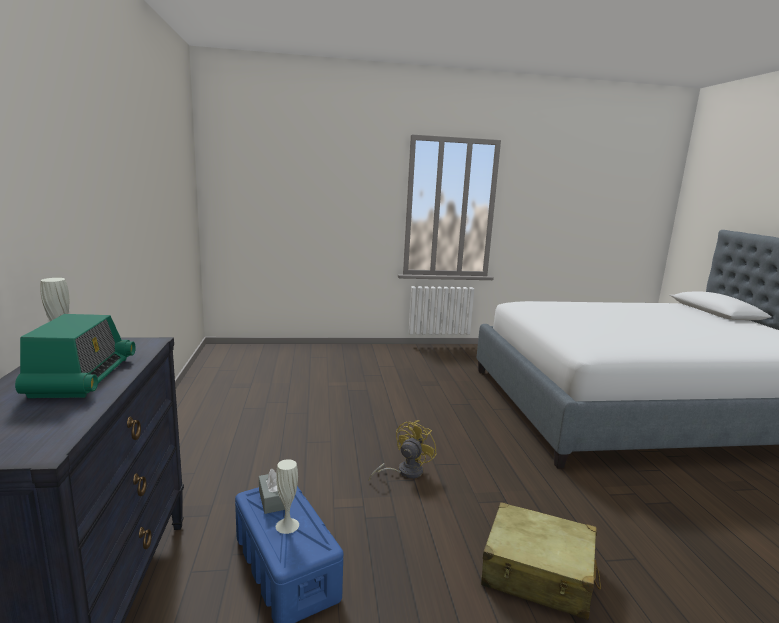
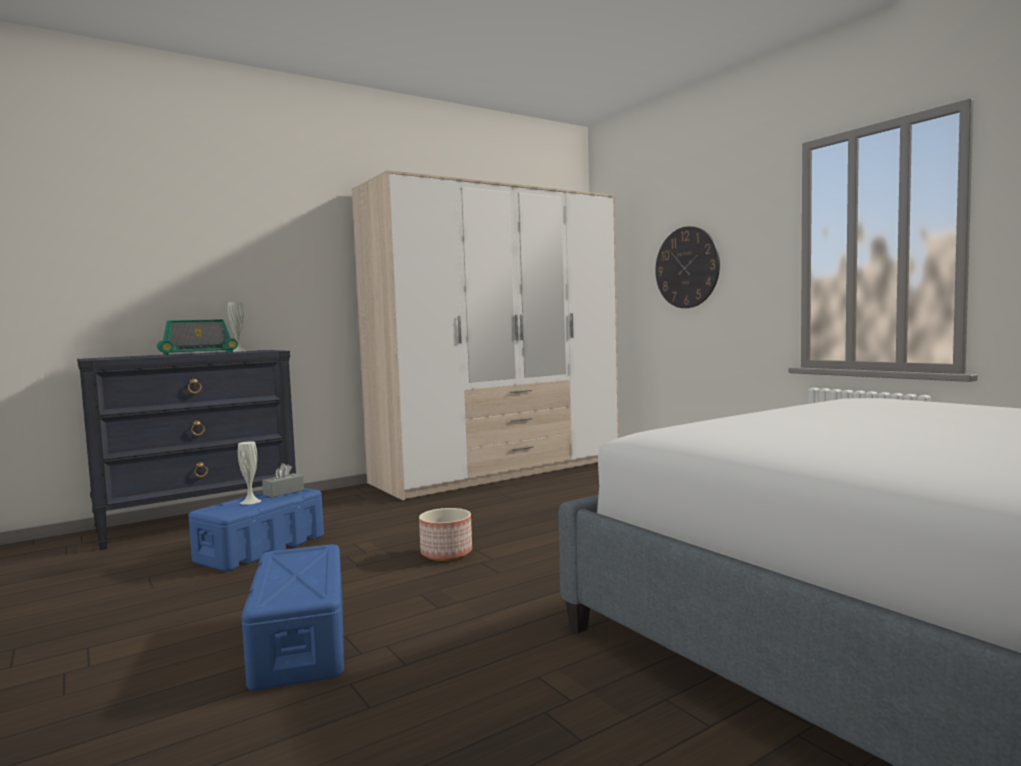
camera: 65 degrees right, 10 degrees down
(216, 393) = (501, 471): none -> wardrobe
(314, 201) = (687, 267): none -> wall clock
(404, 472) = (446, 553): yellow fan -> planter
(538, 573) = (300, 643): beige suitcase -> blue storage box

